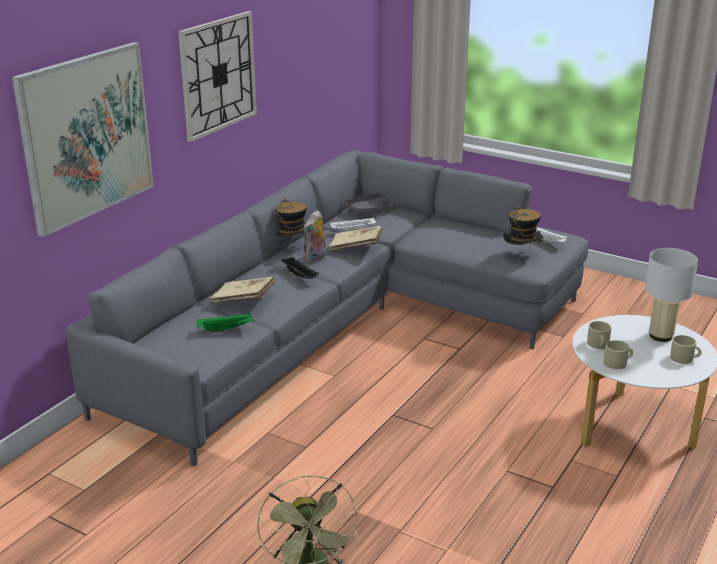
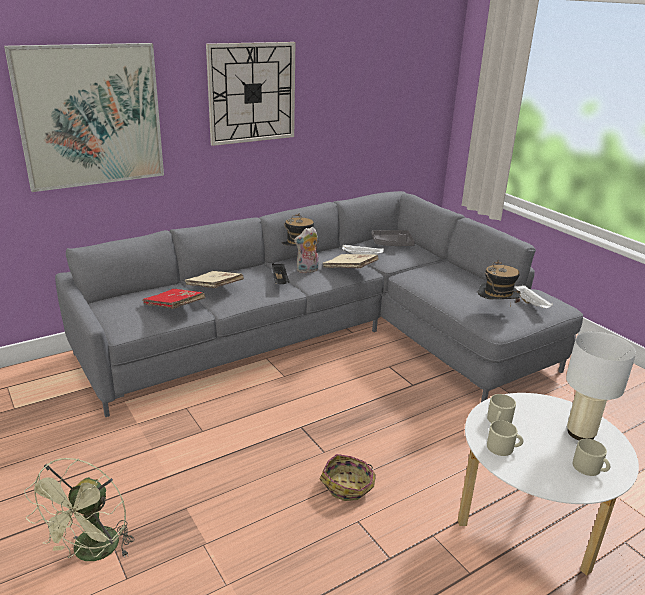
camera: 25 degrees right, 0 degrees up
(226, 329) = (174, 307): green tray -> red book
(476, 447) = (348, 485): none -> basket

